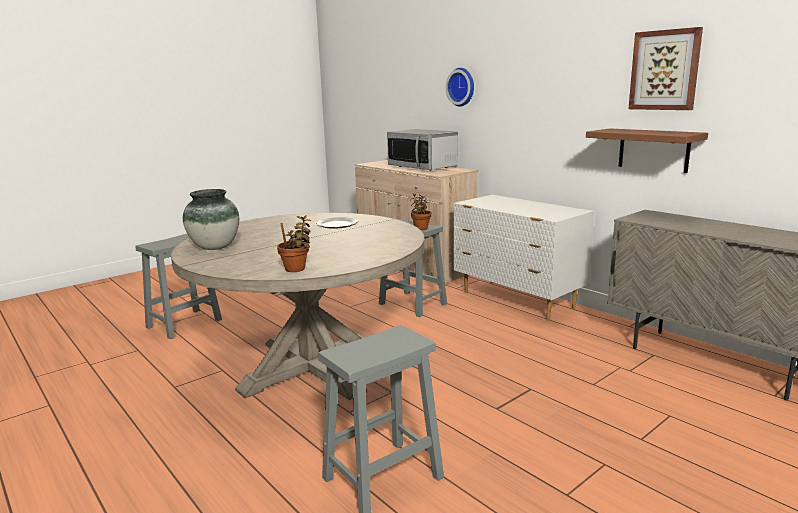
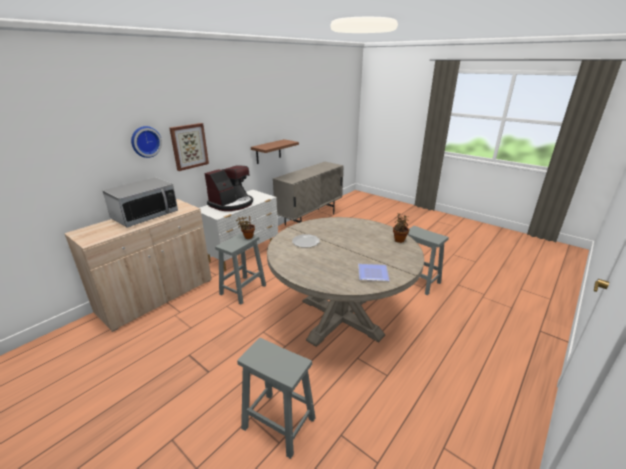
camera: 100 degrees left, 10 degrees up
(214, 247) = (374, 274): vase -> plate
(514, 205) = (232, 204): none -> coffee machine
(665, 70) = (267, 115): picture -> picture (189, 146)

